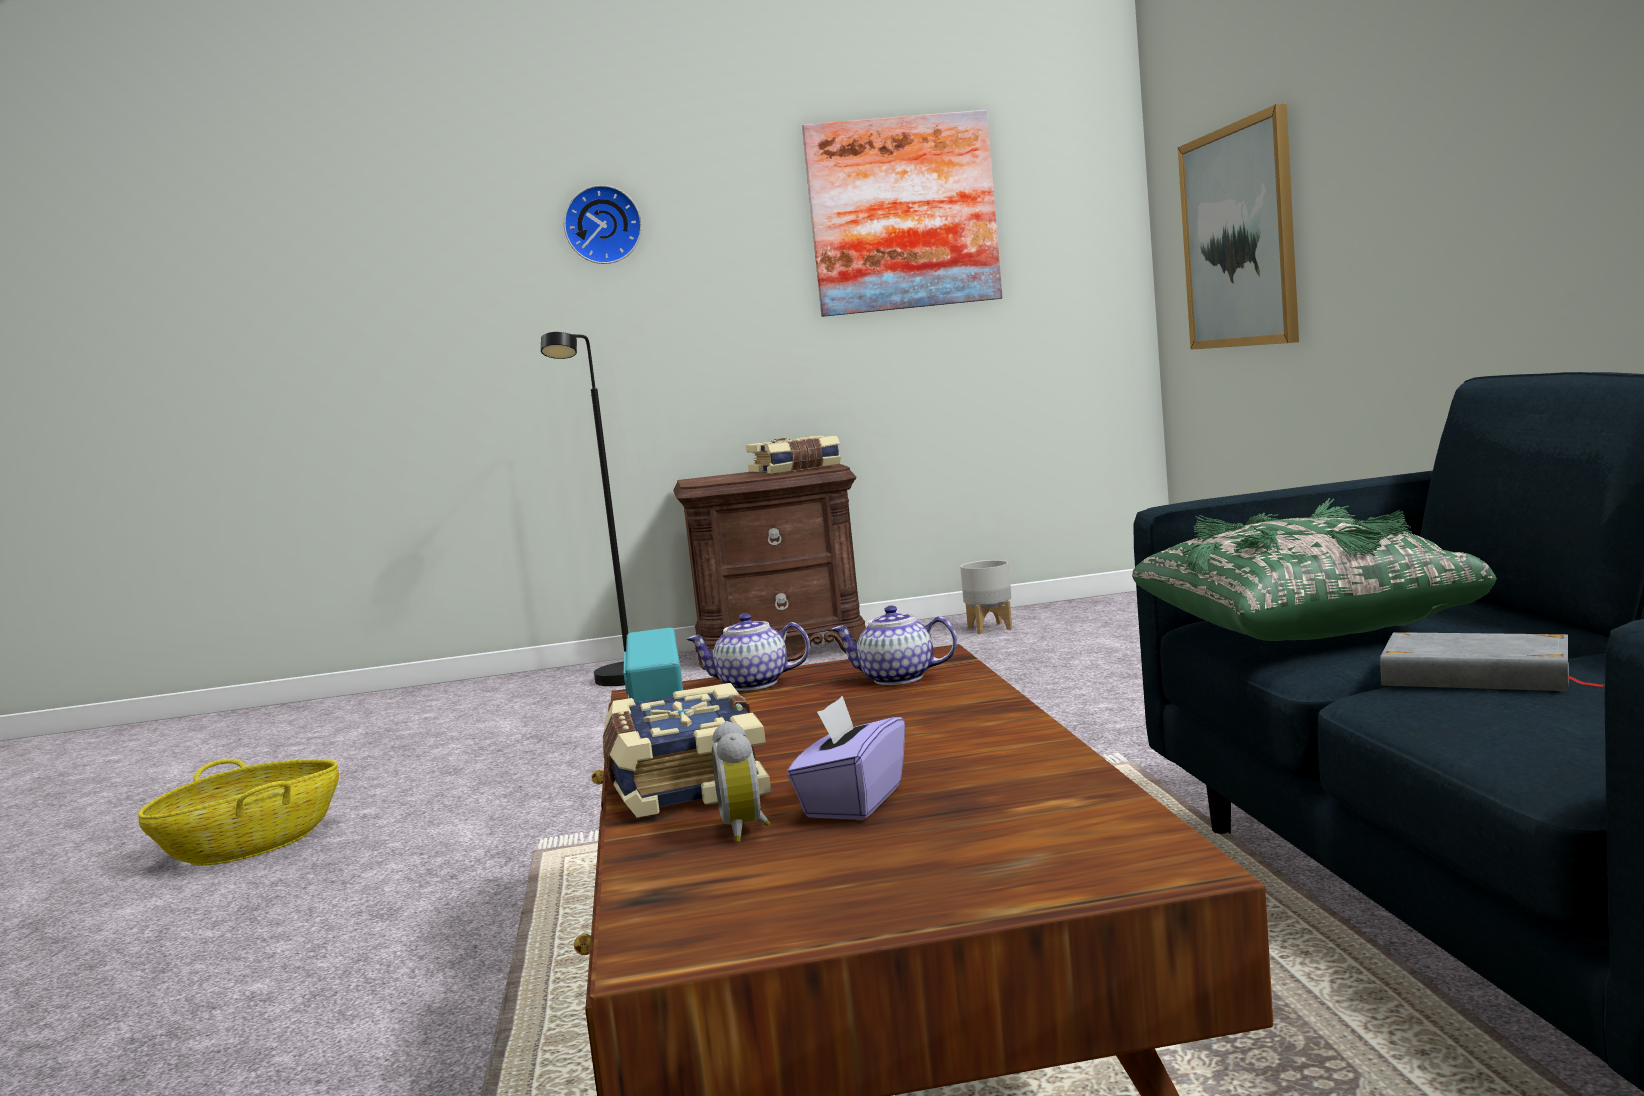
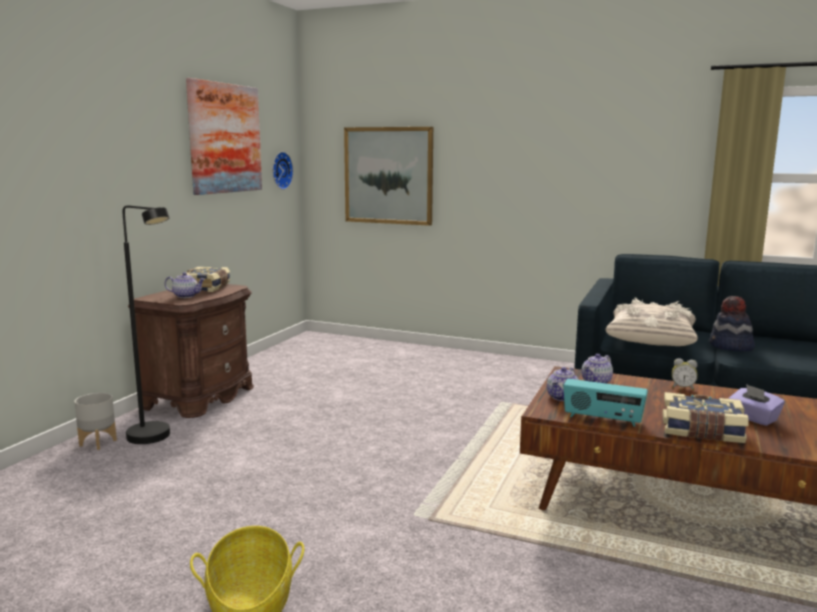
camera: 60 degrees left, 5 degrees up
(603, 225) = (86, 122): wall clock -> wall clock (280, 170)
(732, 478) = (186, 296): none -> teapot
(746, 829) = (769, 434): alarm clock -> alarm clock (682, 388)
(990, 628) = (285, 363): grey planter -> grey planter (98, 442)
(1302, 631) = (650, 341): green pillow -> beige pillow
(1476, 675) = (730, 347): grey book -> hat

